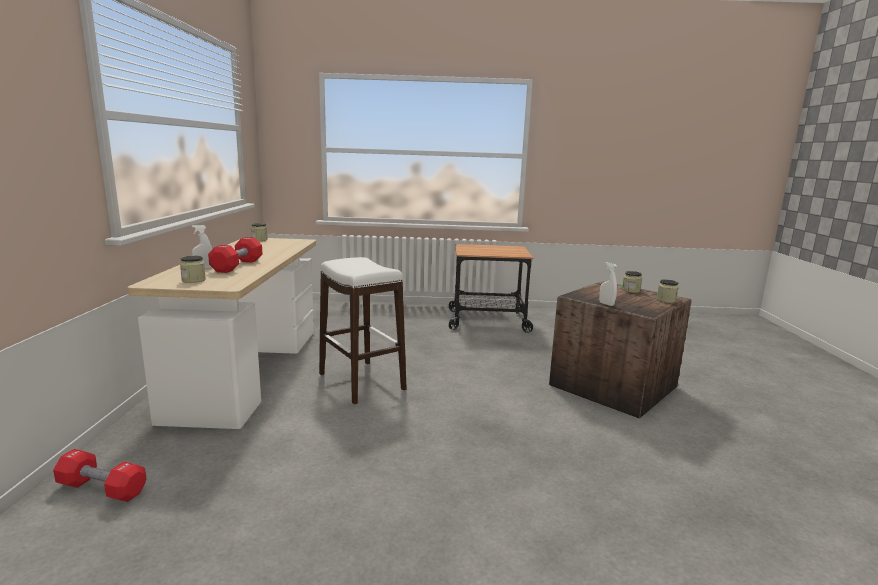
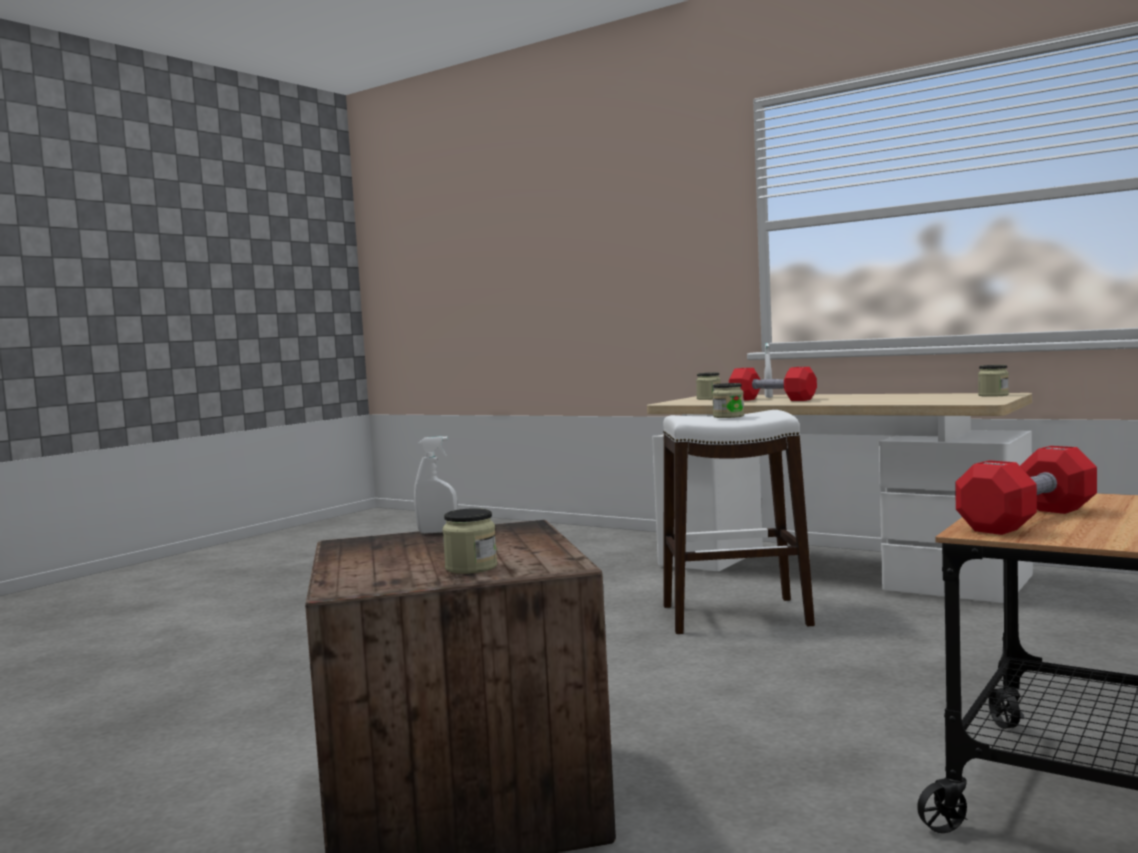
camera: 125 degrees right, 10 degrees down
(102, 489) = (613, 541): red dumbbell -> red dumbbell (1028, 520)
(666, 300) = (354, 573): jar -> jar (728, 416)

